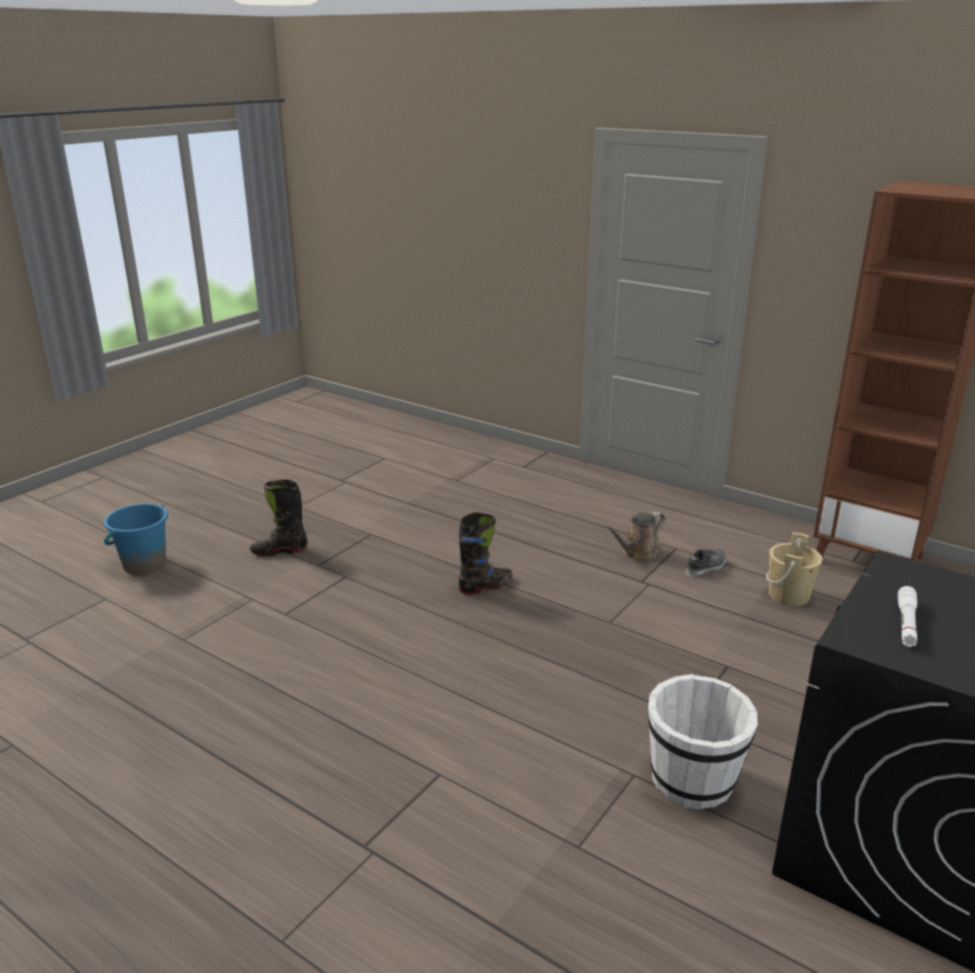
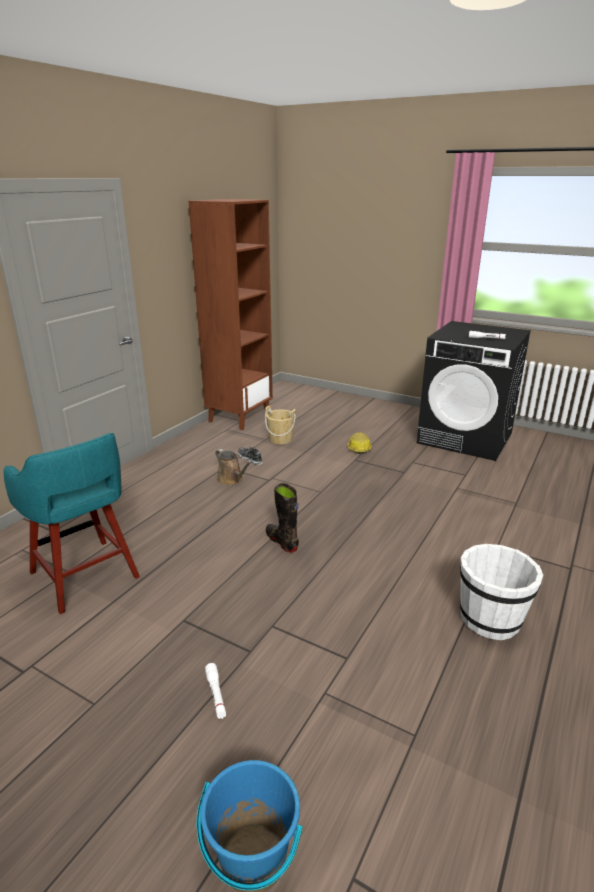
camera: 95 degrees left, 0 degrees up
(279, 551) = (216, 694): black boot -> white flashlight
(446, 488) = (85, 577): none -> turquoise stool
(693, 780) = (451, 473): white bucket -> white bucket (490, 618)
(779, 676) = (358, 448): none -> hard hat

